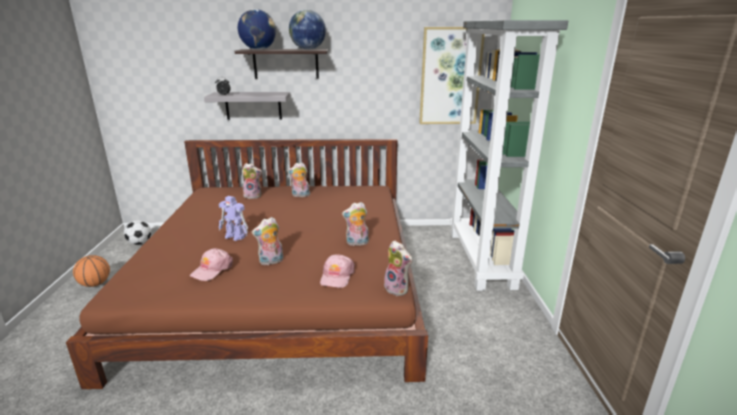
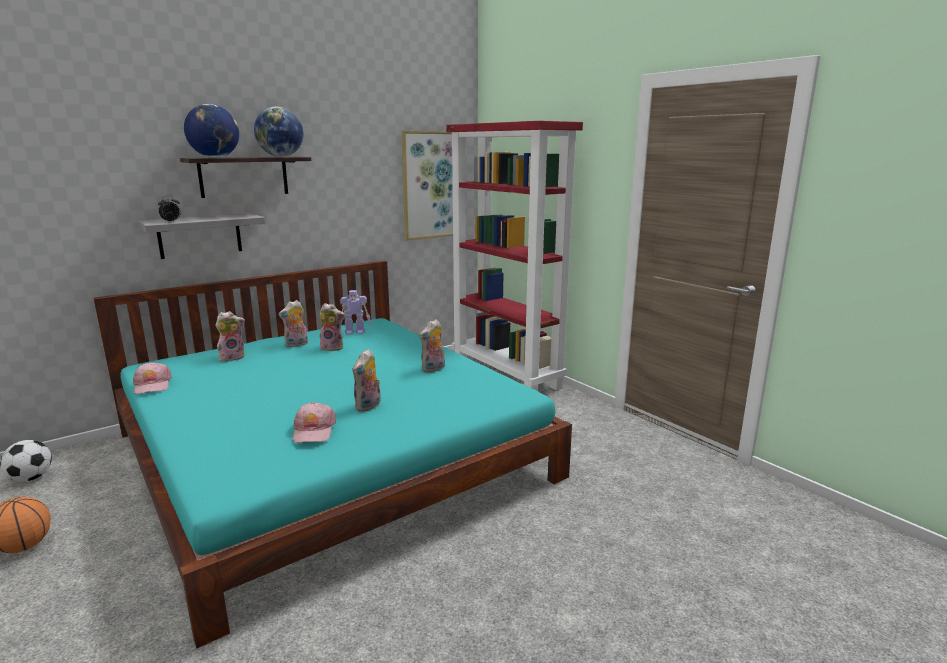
camera: 35 degrees left, 5 degrees down
(235, 236) = (285, 397): toy robot -> toy robot (355, 332)
(282, 284) = (329, 454): brown bed -> turquoise bed
(337, 276) = (458, 397): pink cap -> pink cap (152, 385)
(398, 289) = (525, 391): plush toy -> plush toy (333, 347)
(482, 259) = (507, 373): grey bookcase -> red bookcase

